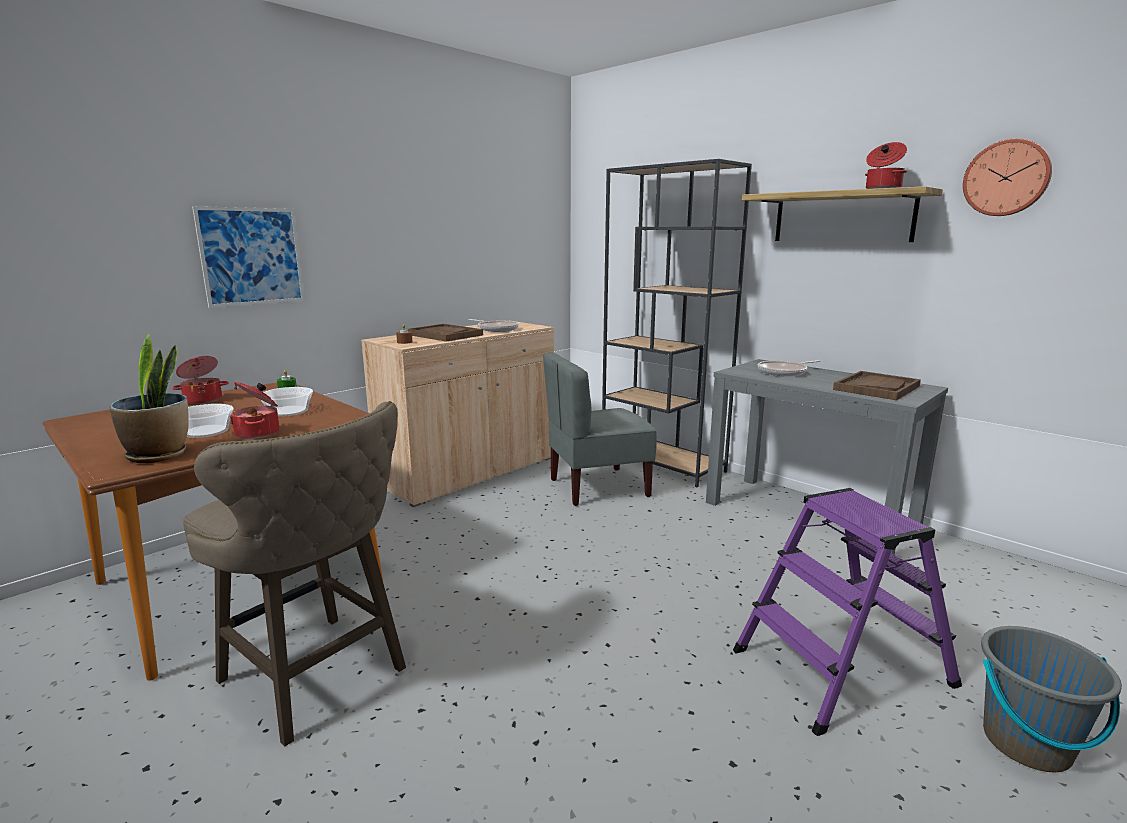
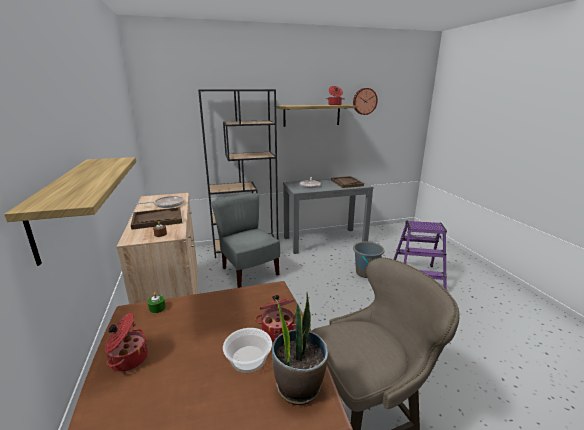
camera: 60 degrees left, 5 degrees up
(251, 256) = (63, 204): picture -> shelf
(289, 411) = (229, 313): bowl -> none
(597, 487) = (249, 272): grey chair -> grey chair turned 135 degrees clockwise
(1027, 744) = (456, 269): grey bucket -> grey bucket (366, 273)

